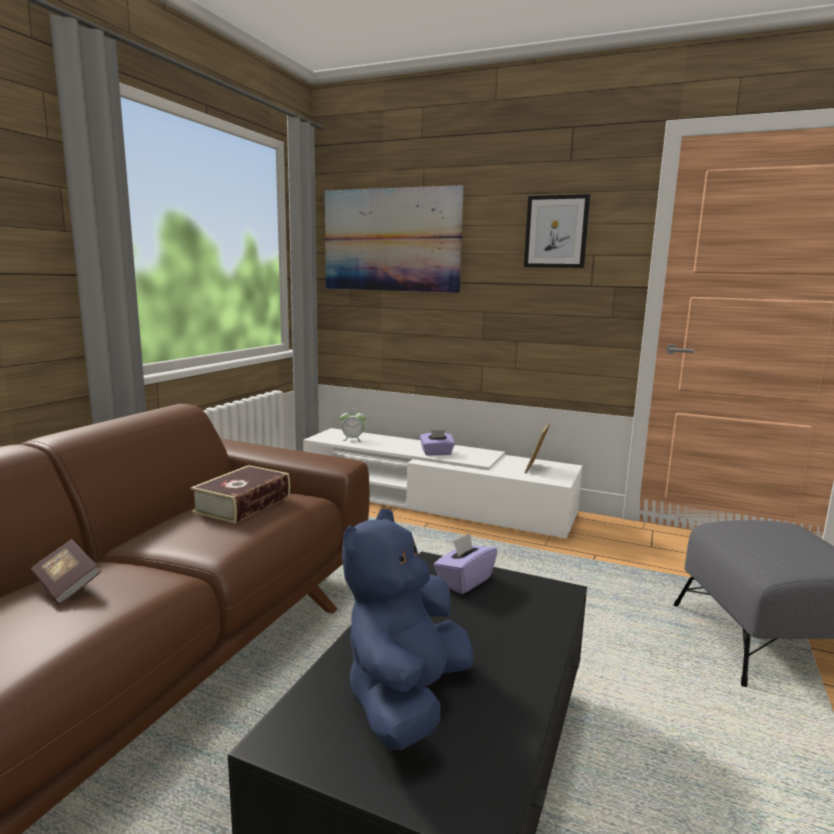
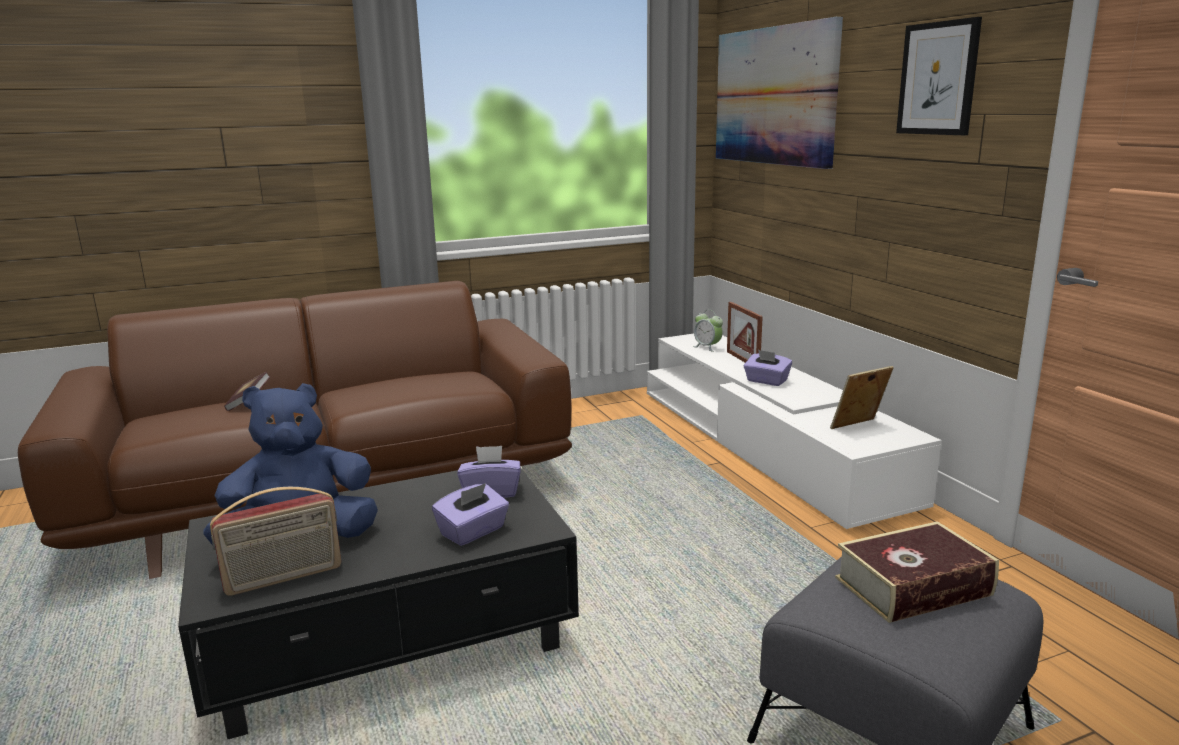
camera: 45 degrees right, 5 degrees up
(243, 504) = (429, 379): book -> book (913, 586)
(394, 443) = (742, 360): none -> picture frame
(481, 742) = (284, 578): none -> radio
(525, 616) = (473, 532): none -> purple tissue box

